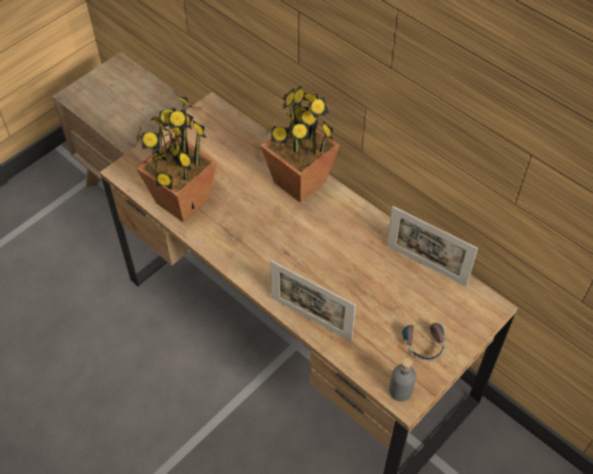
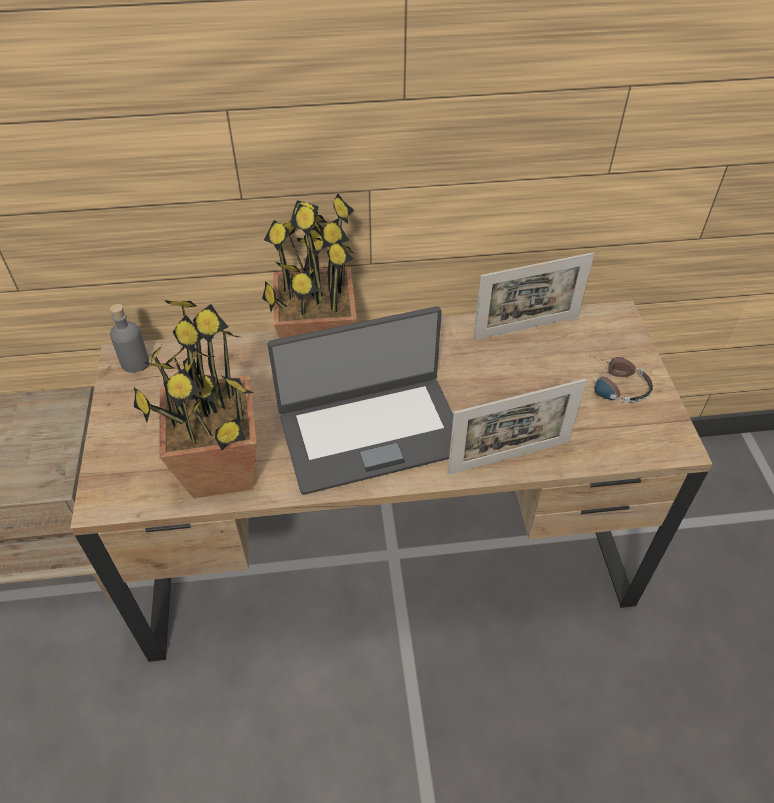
camera: 50 degrees left, 5 degrees down
(267, 244) = (371, 432): none -> laptop
(400, 391) = (664, 442): grey bottle -> grey bottle (135, 362)

